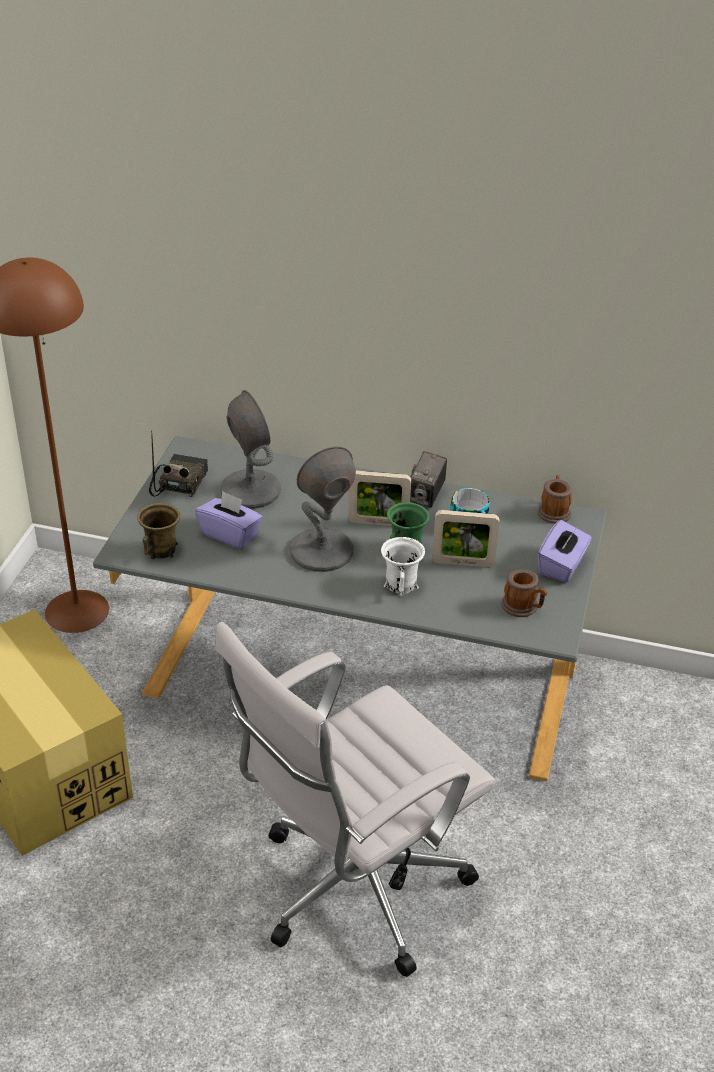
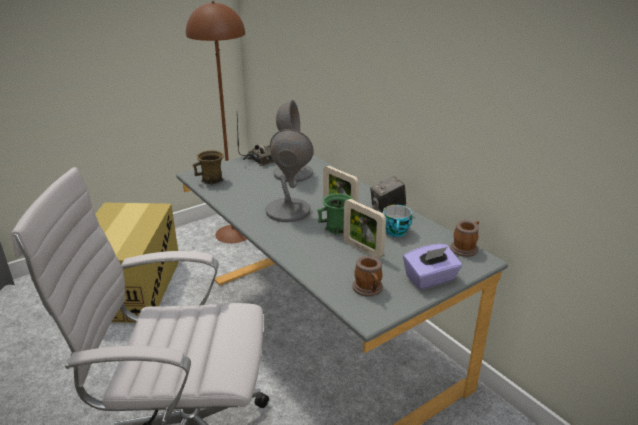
camera: 40 degrees right, 10 degrees down
(230, 534) = (253, 186): purple tissue box -> none
(401, 584) = (308, 244): white mug -> none

